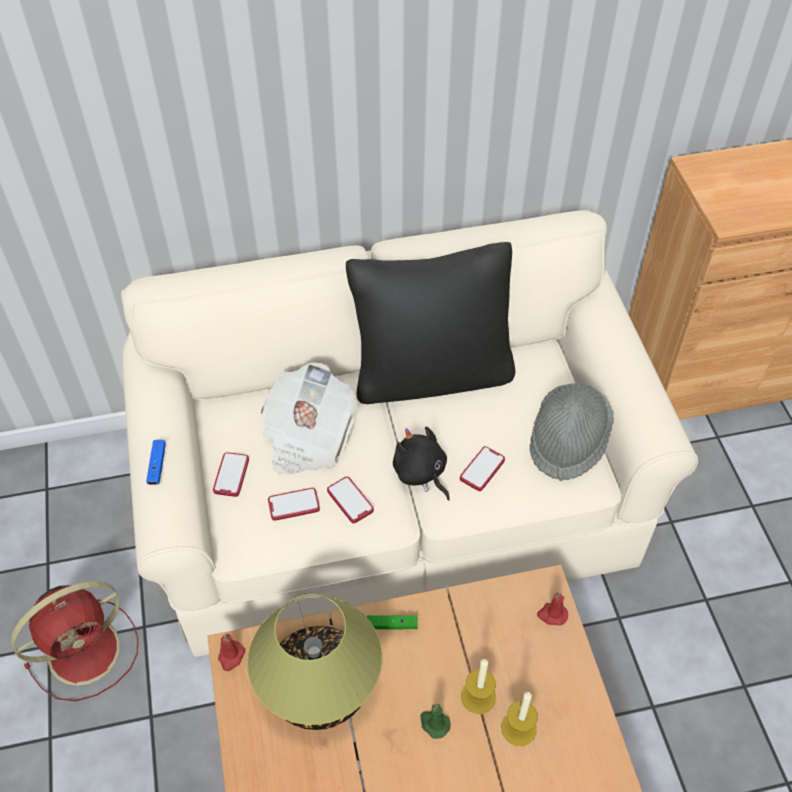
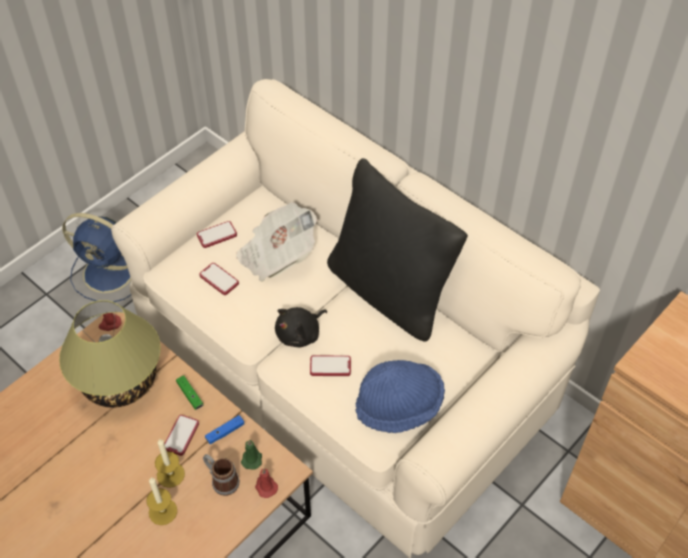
camera: 55 degrees right, 0 degrees up
(87, 649) = (111, 273): red fan -> blue fan
(157, 466) = (179, 190): blue game controller -> blue game controller (225, 432)
(350, 500) = (245, 307): phone -> phone (181, 435)
(421, 473) = (300, 334): black plush toy -> black plush toy turned 150 degrees counterclockwise
(434, 723) = (134, 459): green candle -> green candle (252, 458)
(518, 651) = (221, 480): none -> mug
(567, 442) = (399, 406): grey hat -> blue hat

